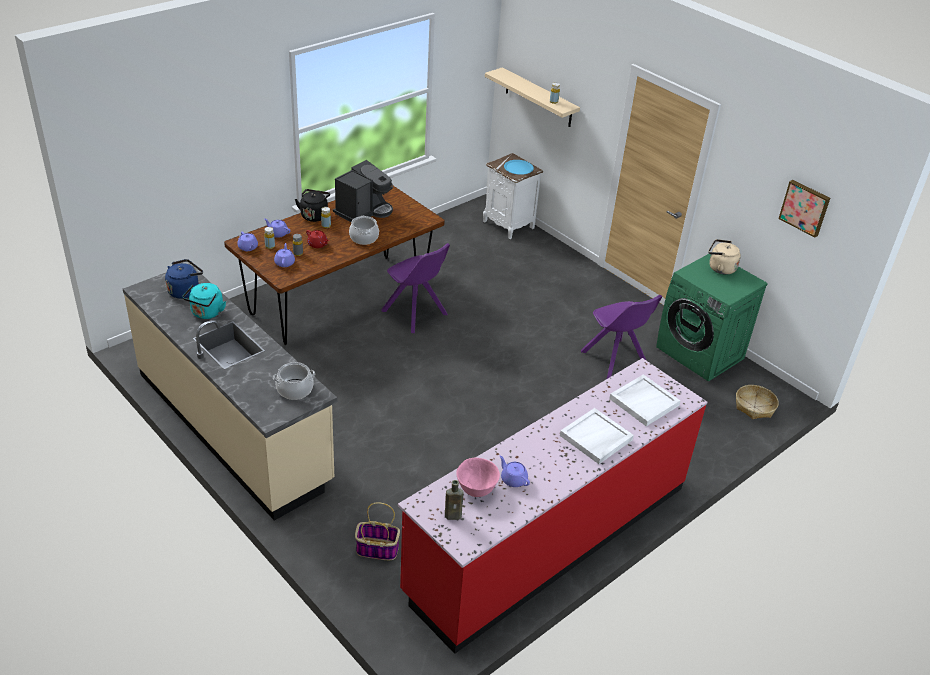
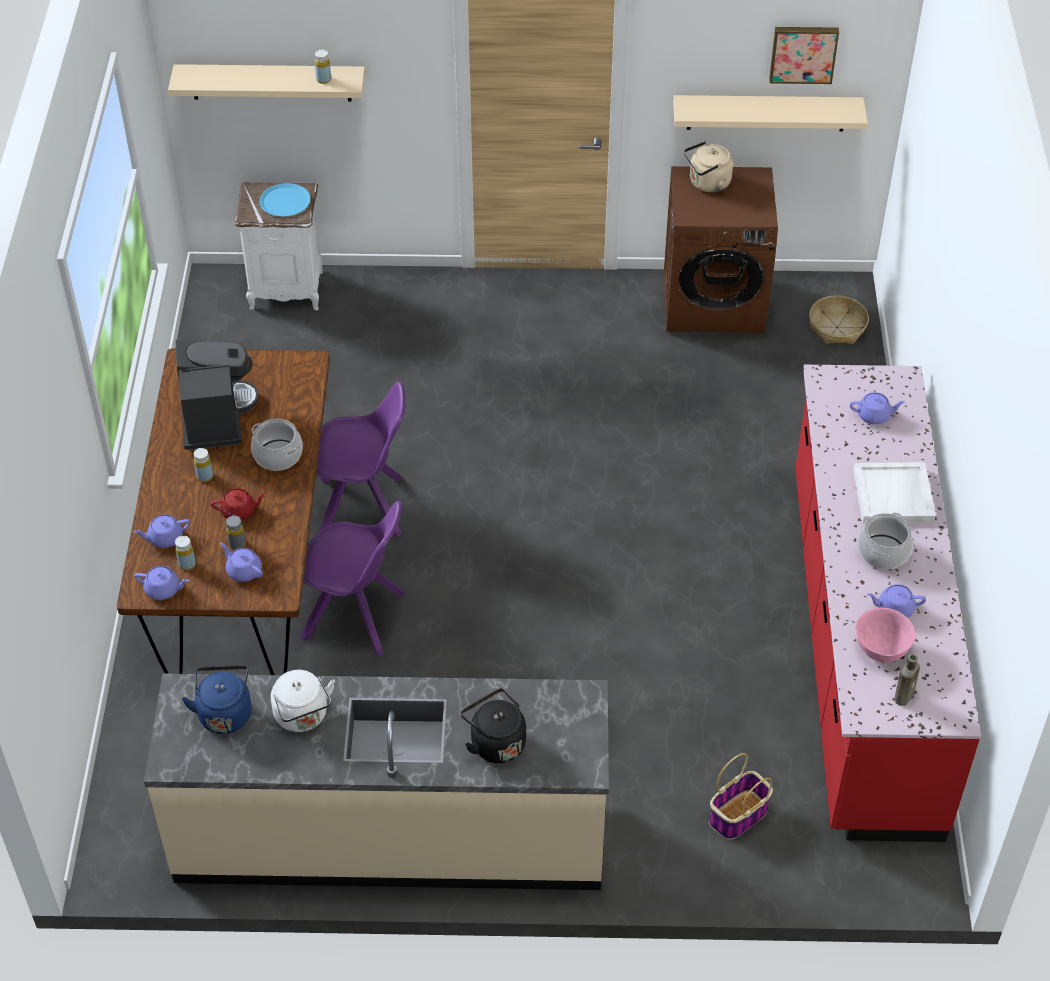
camera: 45 degrees left, 10 degrees up
(206, 313) = (303, 717): turquoise kettle -> white kettle
(295, 389) = (553, 712): cooking pot -> cooking pot (882, 552)
(314, 215) = (165, 473): black kettle -> black kettle (495, 742)
(615, 360) = (648, 383): purple chair -> purple chair (356, 617)
(644, 401) = (874, 415): white tray -> purple teapot
(699, 354) = (713, 305): green washing machine -> brown washing machine
(774, 242) = (766, 113): none -> beige shelf

